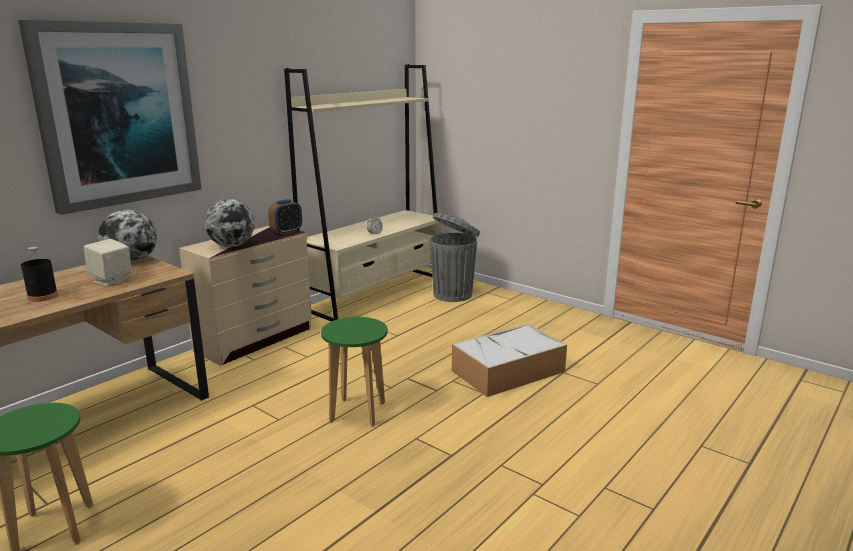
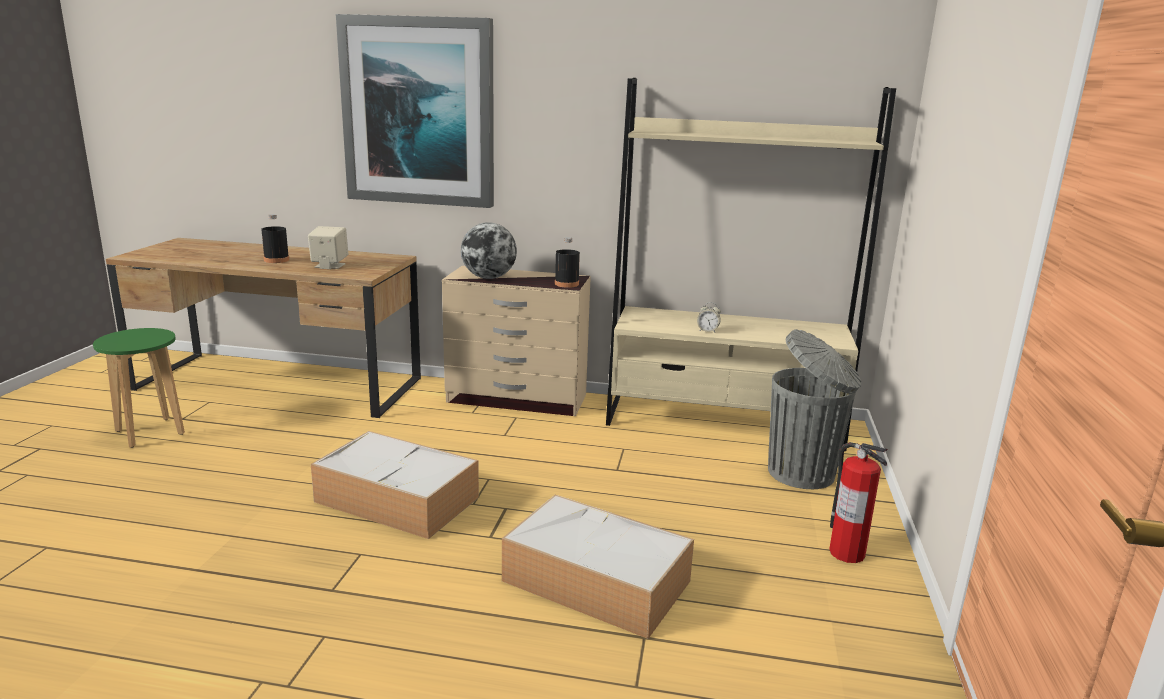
camera: 60 degrees right, 0 degrees up
(131, 262) = (385, 260): globe -> none
(286, 232) = (566, 284): alarm clock -> black bottle
(357, 412) = (399, 500): green stool -> storage box
(530, 309) = (846, 552): none -> fire extinguisher

